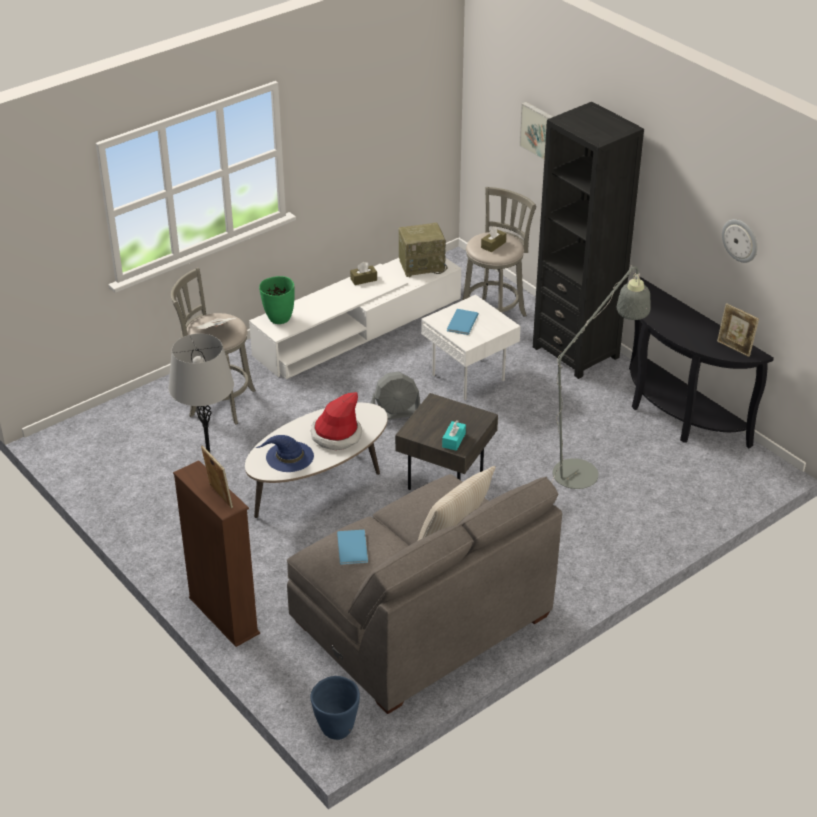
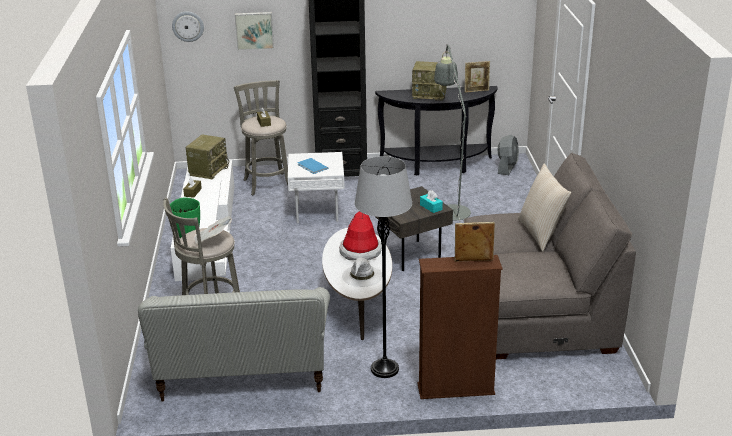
camera: 55 degrees left, 10 degrees down
(139, 470) = (243, 375): none -> sofa
(289, 457) = (362, 276): blue hat -> white hat
(336, 729) = (615, 379): blue planter -> none
(353, 547) = (514, 267): blue book -> none
(395, 413) = (319, 249): grey fan -> grey fan (507, 167)
(677, 319) = (430, 95): none -> radio
(740, 240) = (453, 21): wall clock -> wall clock (188, 26)

